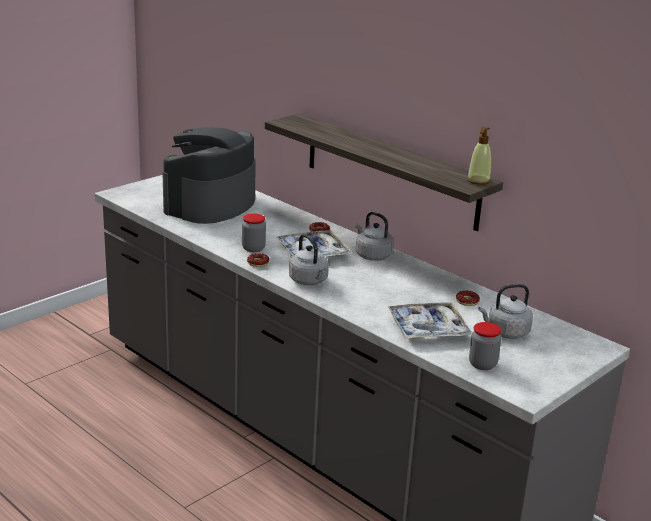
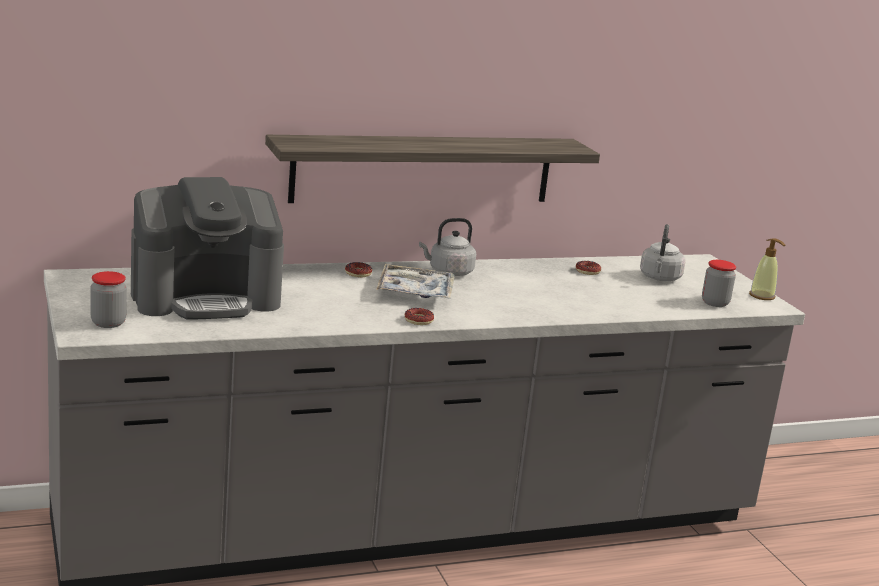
camera: 65 degrees left, 5 degrees down
(210, 204) = (206, 297): coffee machine -> coffee machine turned 75 degrees counterclockwise
(253, 248) = (375, 312): jar -> jar (108, 323)
(309, 281) = (489, 312): grey kettle -> none
(428, 328) = (634, 300): tray -> none
(478, 181) = (566, 143): soap dispenser -> soap dispenser (762, 296)

